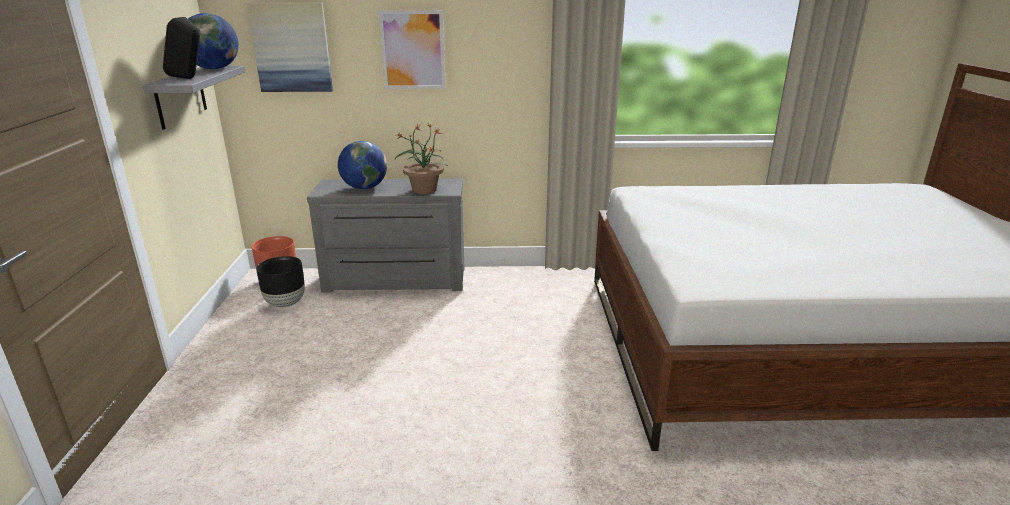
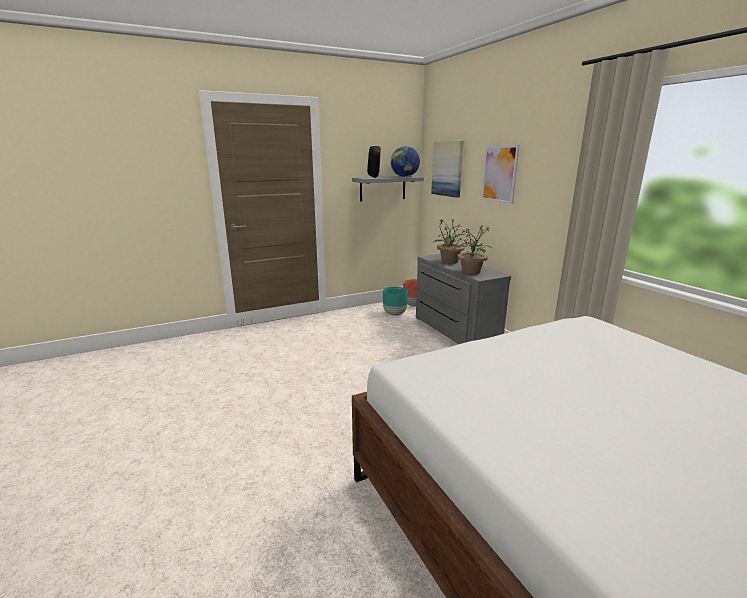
camera: 65 degrees right, 5 degrees down
(286, 303) = (395, 314): black planter -> turquoise planter
(364, 188) = (449, 261): globe -> potted plant

